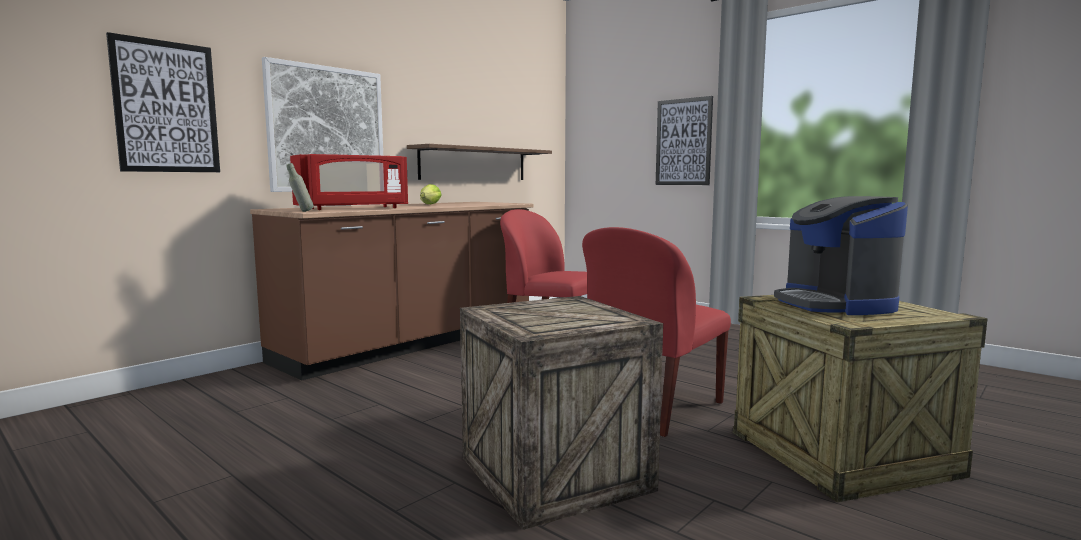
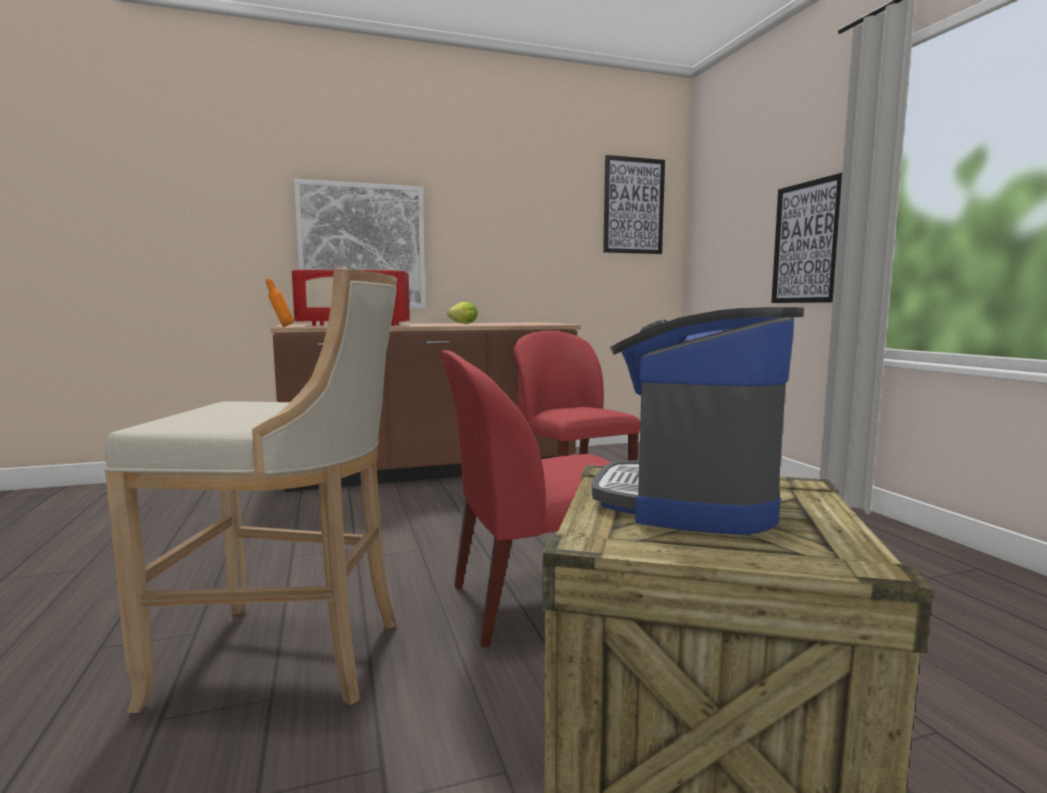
camera: 30 degrees right, 0 degrees up
(166, 107) = (203, 231): picture -> picture (633, 206)
(301, 211) = (281, 326): grey bottle -> orange bottle
(474, 164) = (546, 280): brown shelf -> none
(558, 474) = (290, 658): crate -> beige stool

